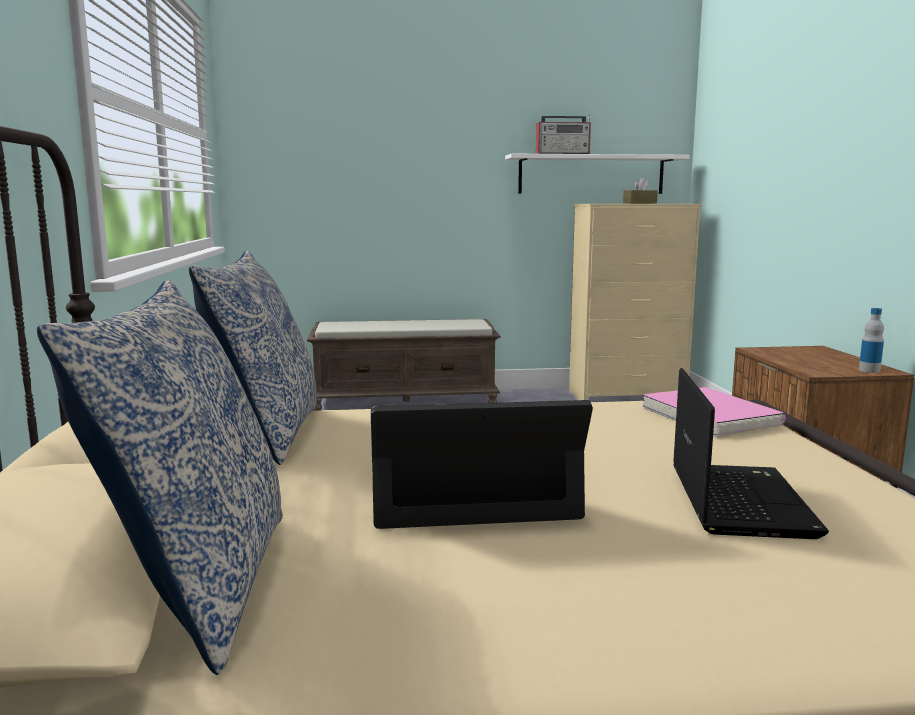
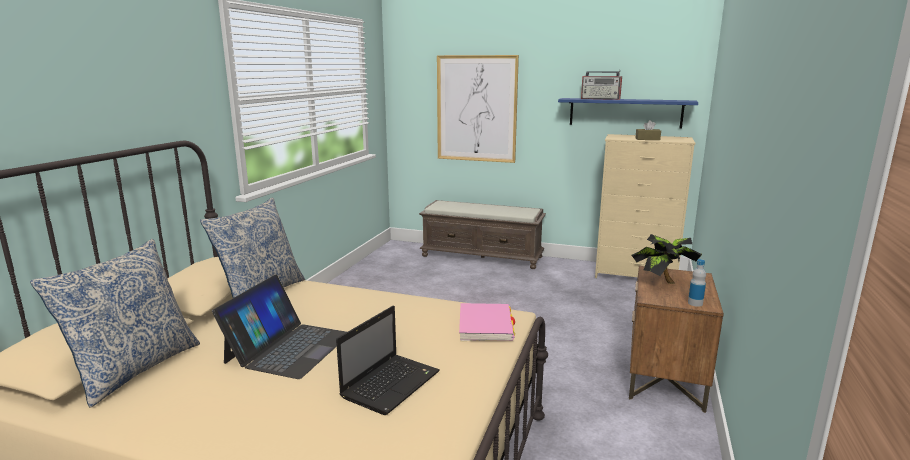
camera: 25 degrees right, 5 degrees up
(378, 174) = (476, 109): none -> picture
(469, 491) = (288, 347): laptop -> laptop turned 90 degrees clockwise
(591, 174) = (625, 112): white shelf -> blue shelf
(795, 358) = (662, 282): none -> potted plant

